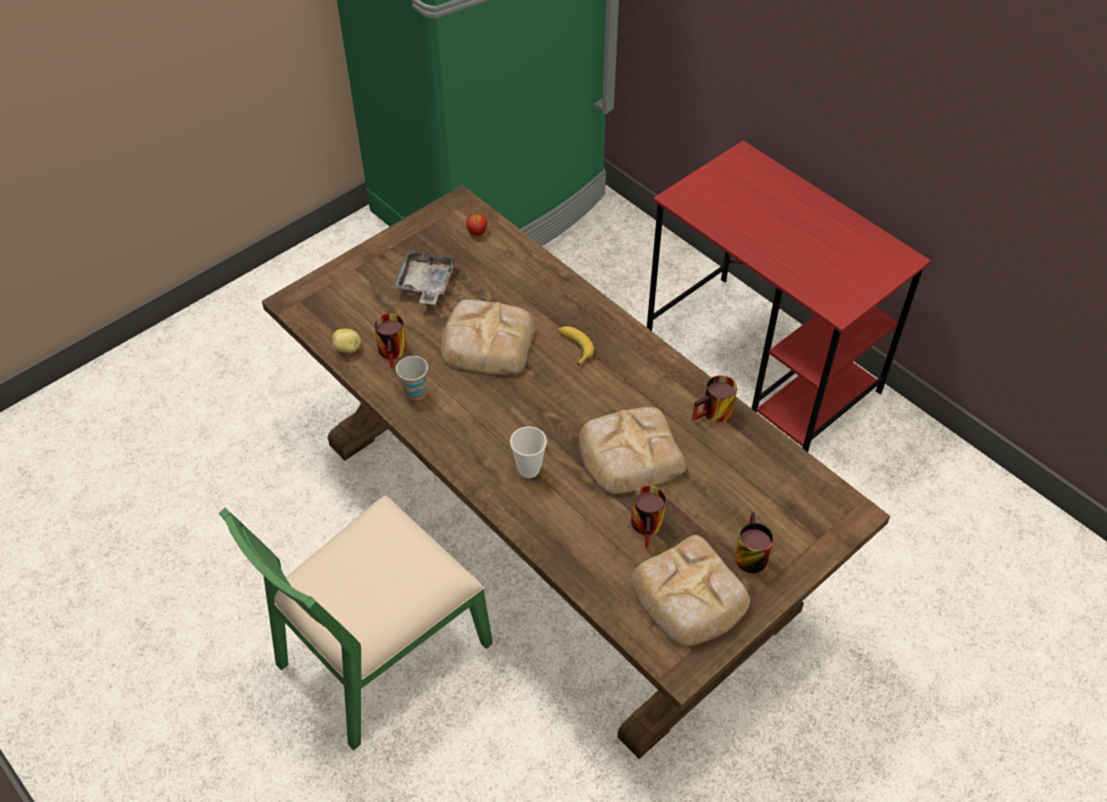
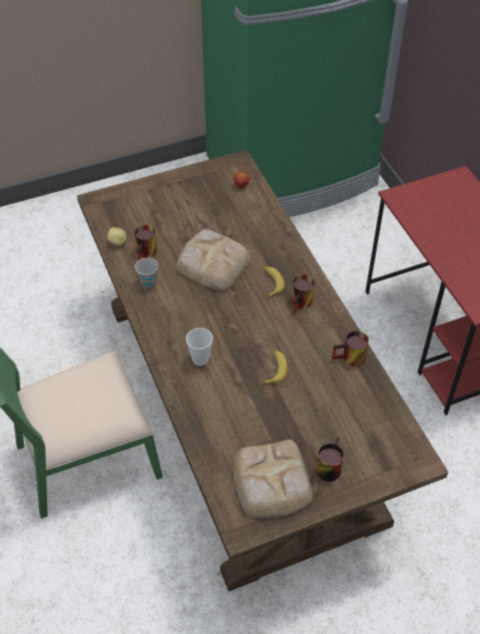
camera: 20 degrees right, 0 degrees up
(425, 284) = (189, 212): grey tray -> none
(629, 454) = (275, 369): bread -> banana
(650, 527) = (266, 425): mug -> mug (302, 304)

